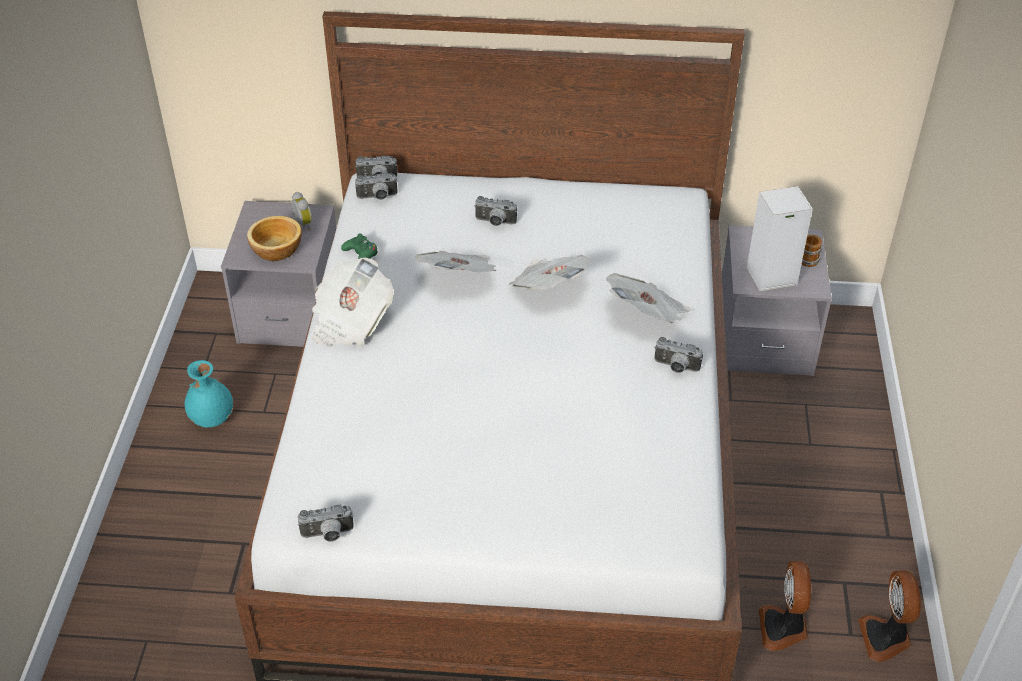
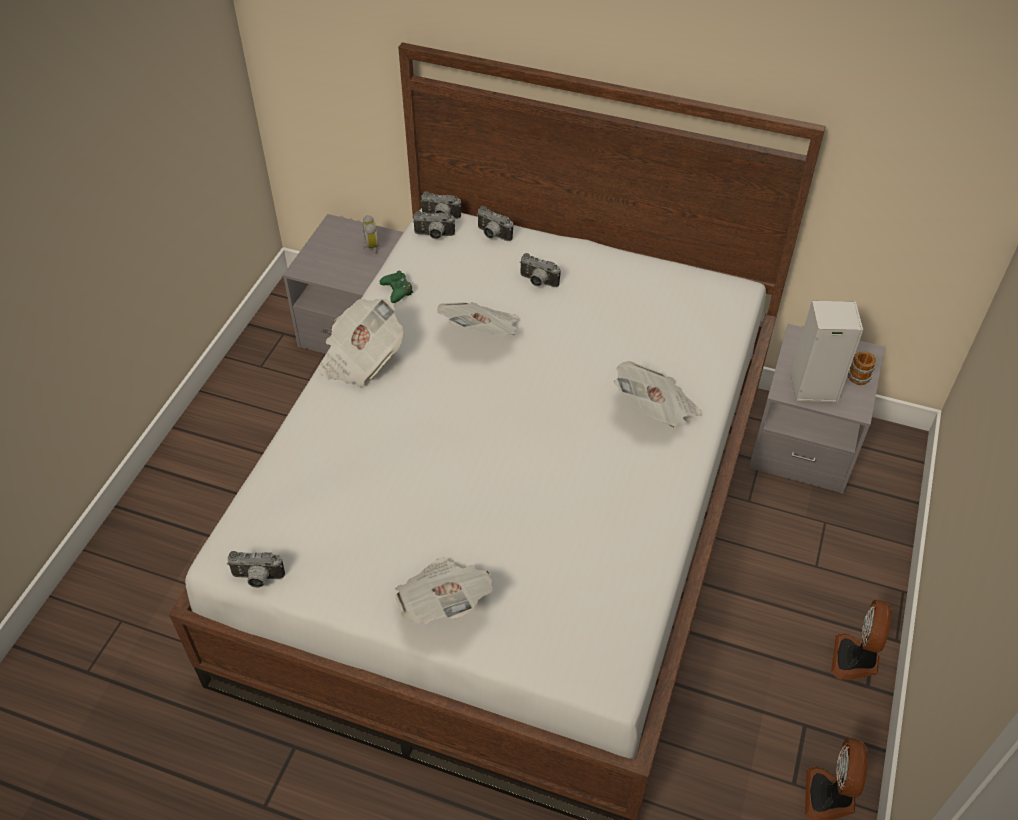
camera: 15 degrees right, 5 degrees up
(212, 418) = (252, 415): turquoise vase -> none
(276, 250) = (338, 269): bowl -> none
(549, 288) = (567, 362): newspaper -> newspaper (444, 602)
(675, 367) = (665, 474): camera -> camera (492, 235)
(783, 628) = (725, 759): fan -> fan (855, 660)

